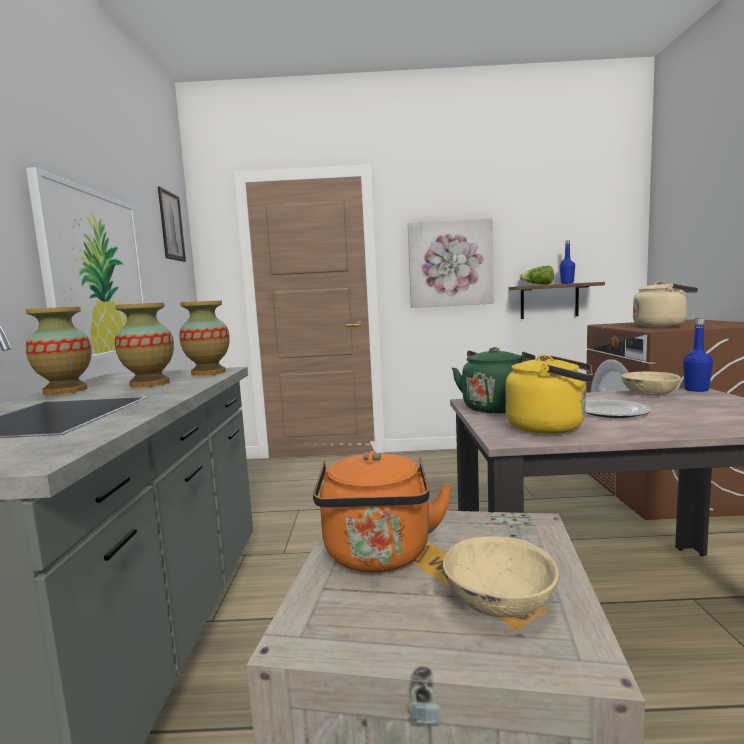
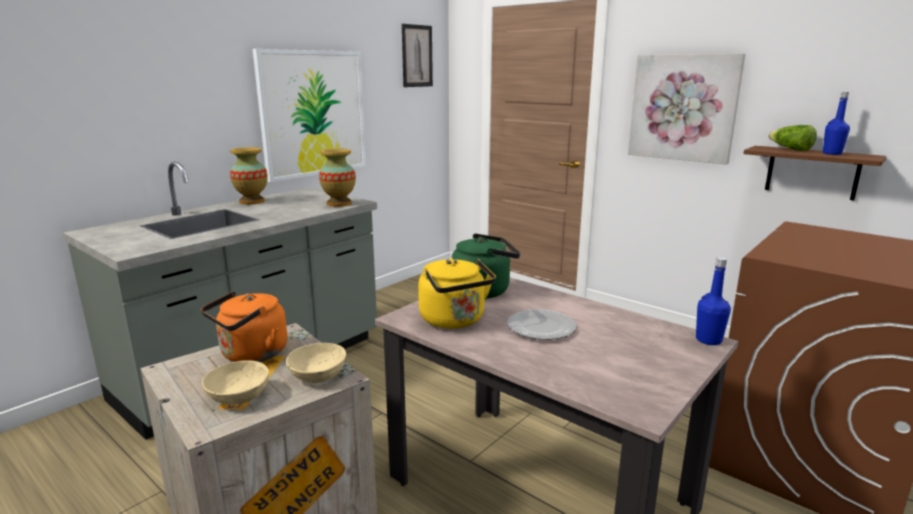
camera: 40 degrees right, 10 degrees up
(150, 384) = (290, 207): vase -> none
(649, 394) = (645, 325): beige bowl -> beige bowl (318, 375)
(662, 326) = (818, 251): beige kettle -> none

